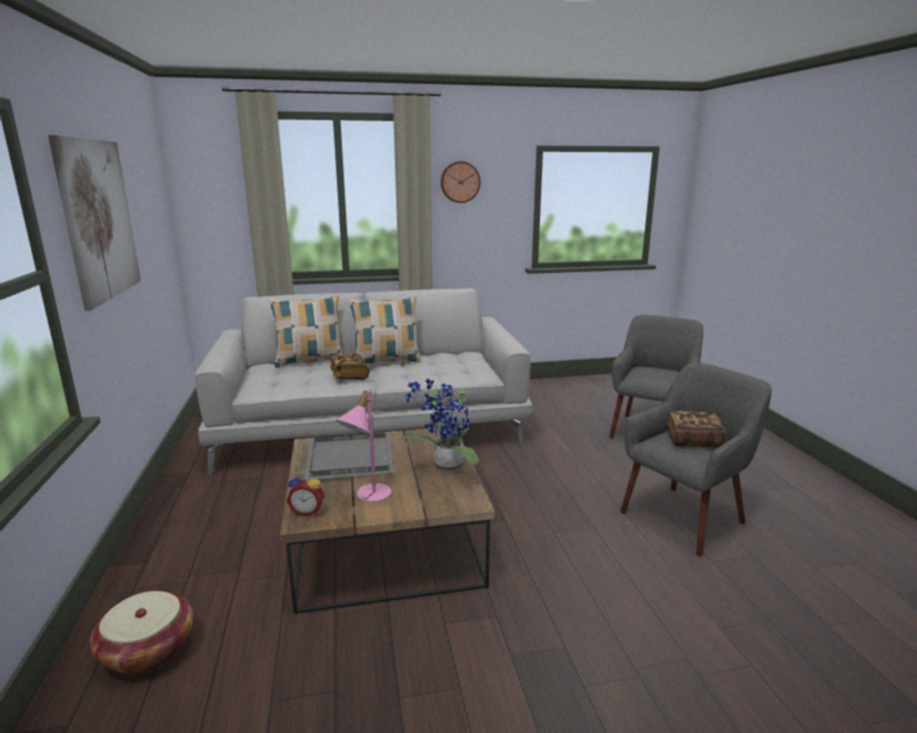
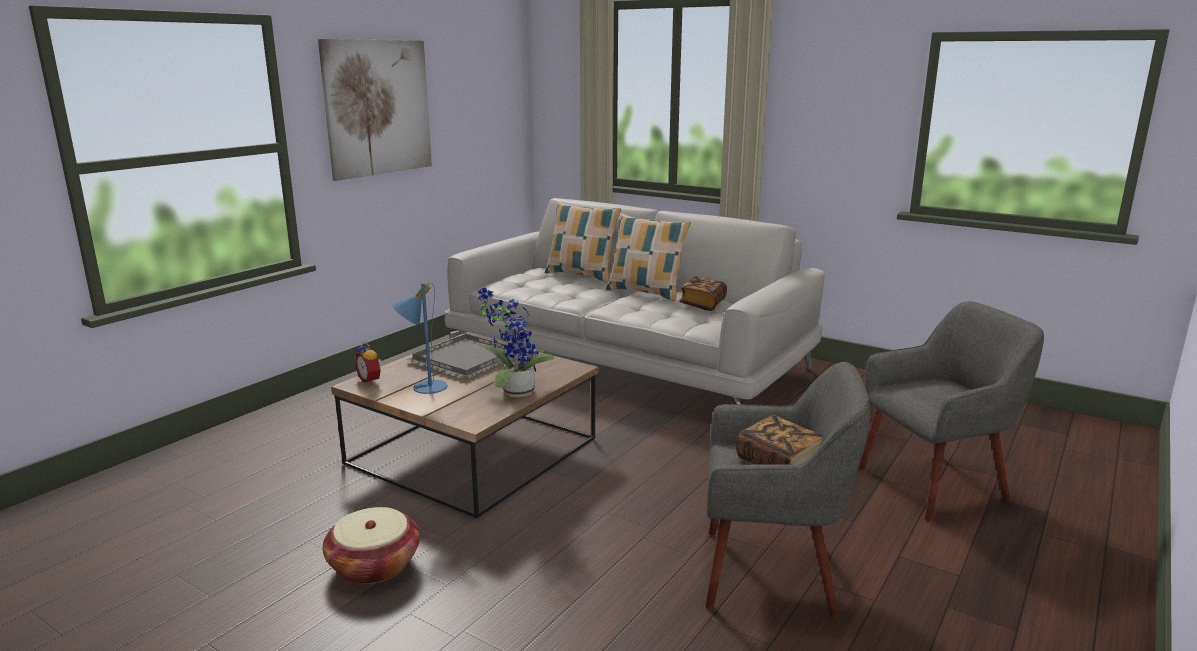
camera: 45 degrees right, 0 degrees up
(148, 650) = (255, 442): basket -> basket (374, 565)
(349, 375) = (583, 294): book -> book (702, 304)
(367, 495) = (423, 386): pink table lamp -> blue table lamp
(460, 182) = (814, 83): wall clock -> none

